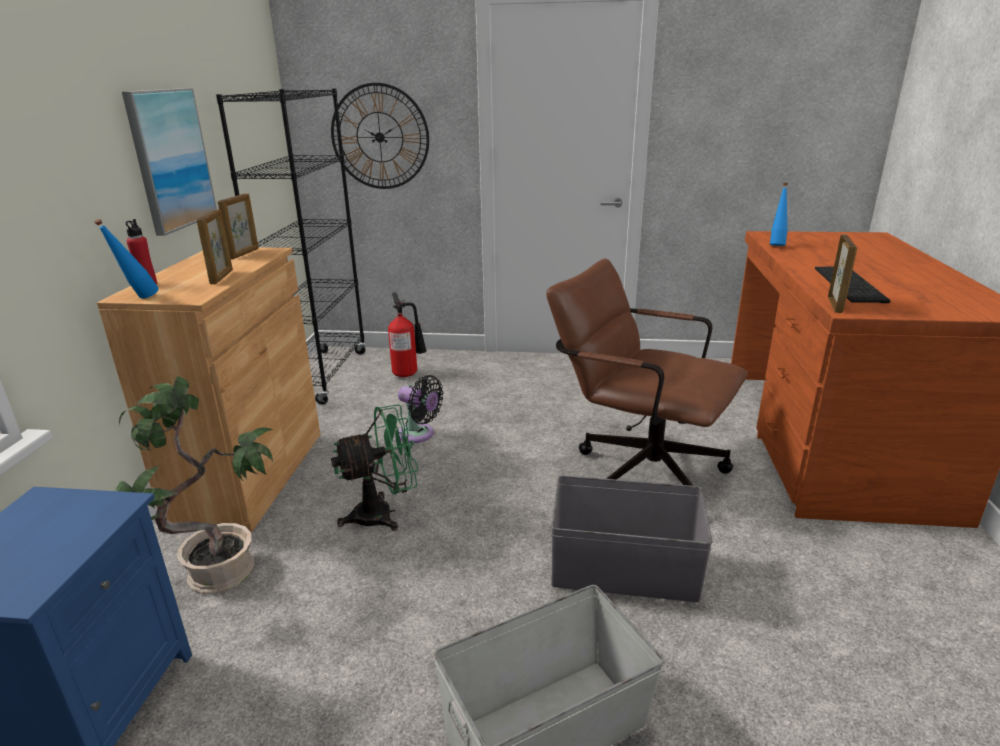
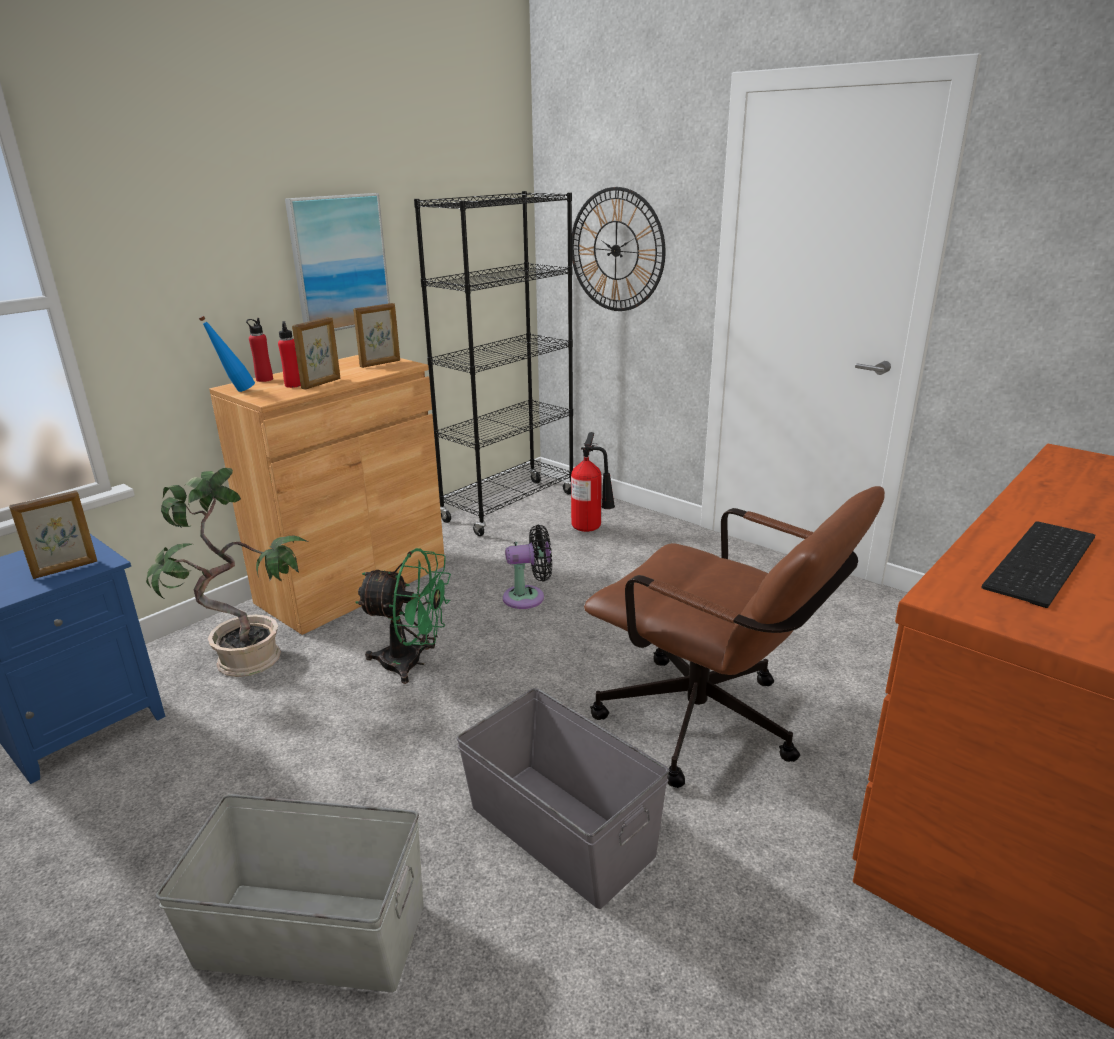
camera: 35 degrees right, 0 degrees up
(193, 283) = (293, 385): none -> red bottle
(419, 435) = (528, 597): black fan -> black fan turned 75 degrees counterclockwise
(637, 470) = (713, 728): brown office chair -> brown office chair turned 150 degrees clockwise
(776, 245) = (1049, 474): blue bottle -> none
(835, 304) = (945, 584): picture frame -> picture frame (66, 569)

